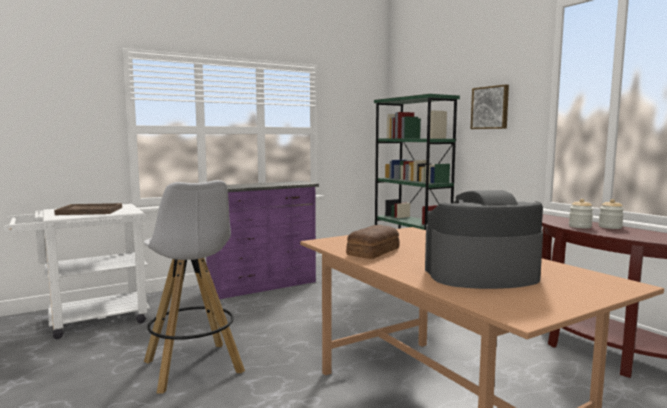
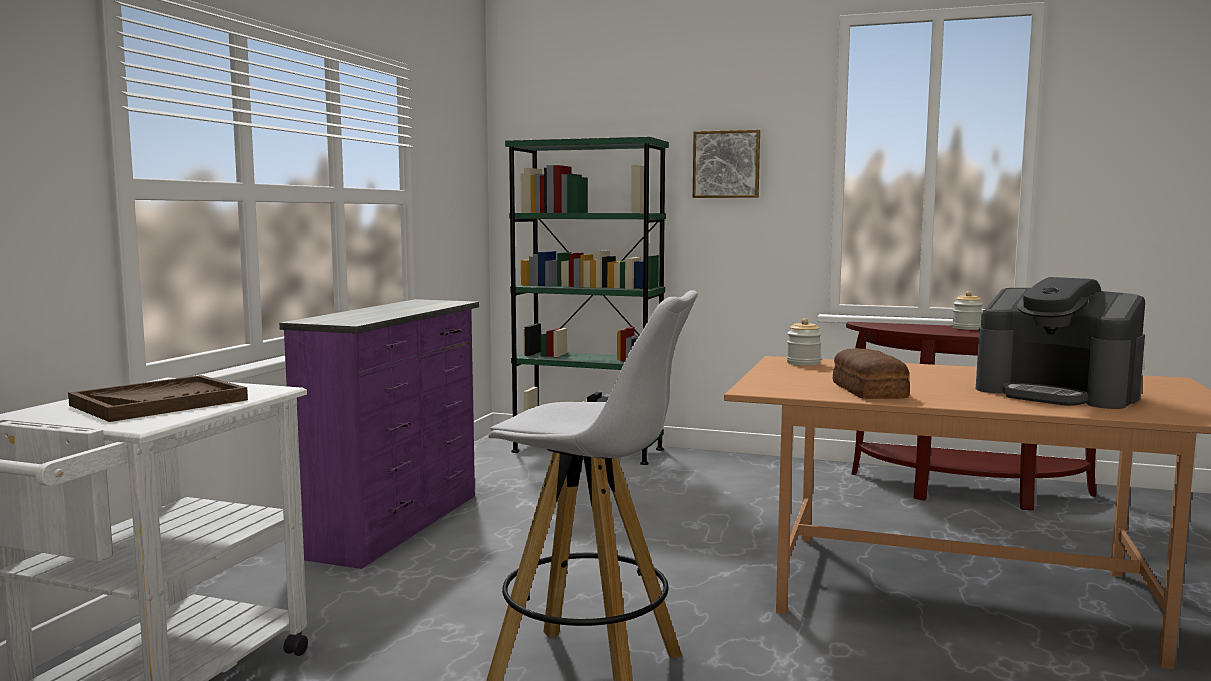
camera: 40 degrees left, 0 degrees up
(480, 275) = (1057, 393): coffee machine -> coffee machine turned 90 degrees counterclockwise
(580, 226) = (943, 331): jar -> jar (803, 363)

